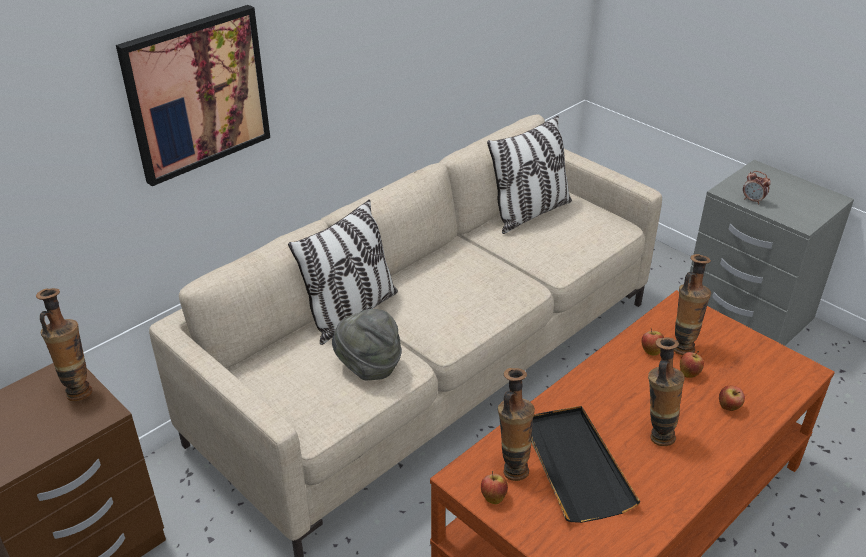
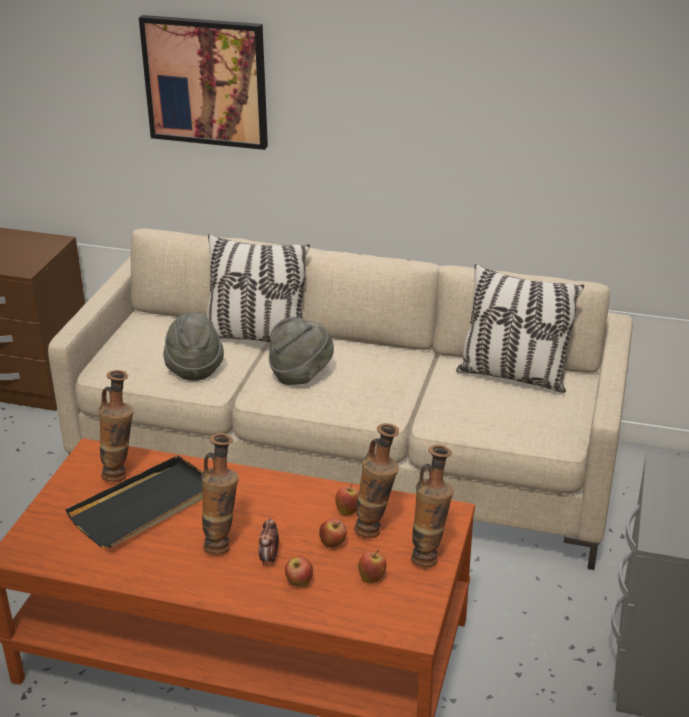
camera: 60 degrees right, 5 degrees down
(79, 389) = (41, 253): vase -> vase (429, 556)
(438, 309) = (301, 374): none -> grey hat
(493, 497) = (79, 474): apple -> apple (372, 577)
(753, 200) = (667, 490): alarm clock -> alarm clock (269, 559)

